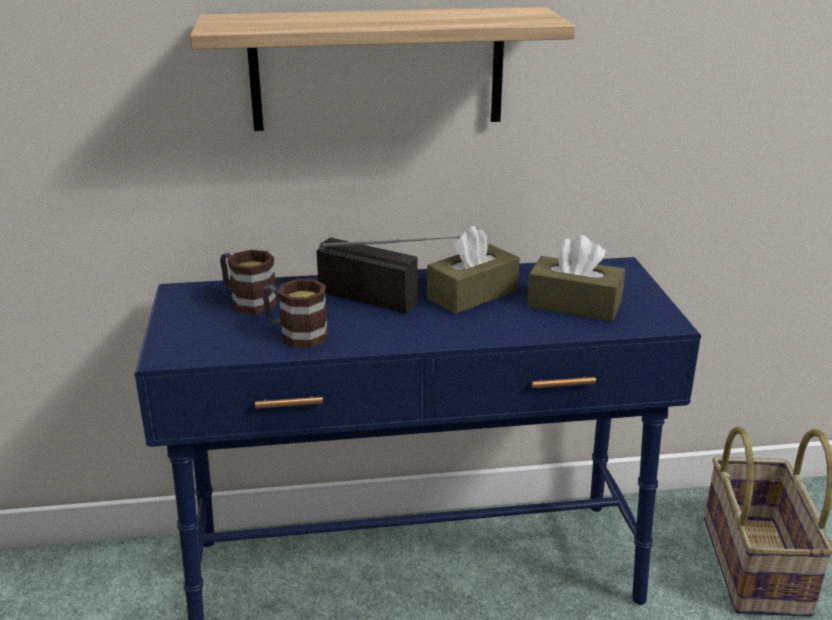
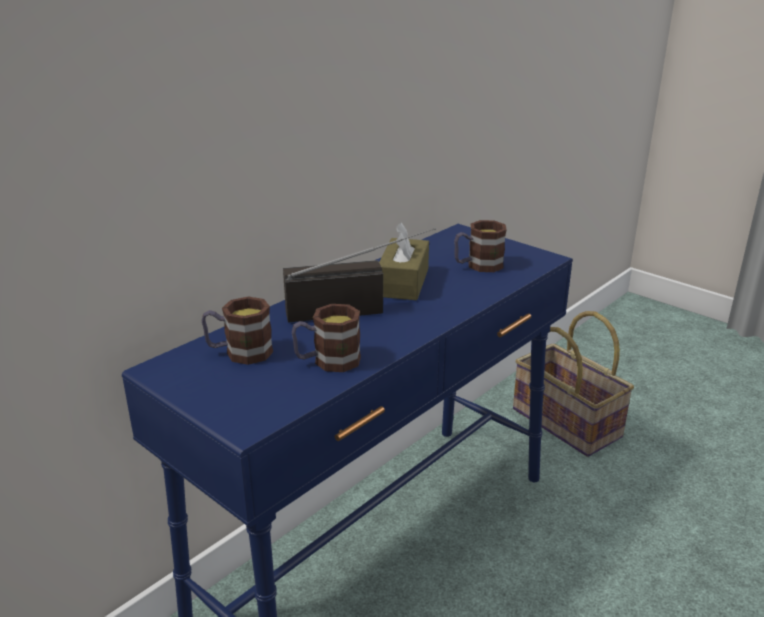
camera: 40 degrees left, 0 degrees up
(377, 69) = (288, 98): shelf -> none
(574, 304) = (478, 266): brown tissue box -> mug

